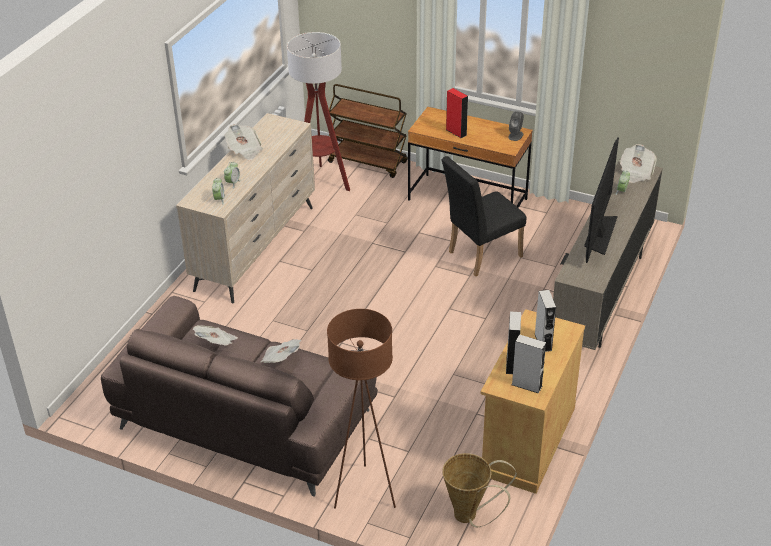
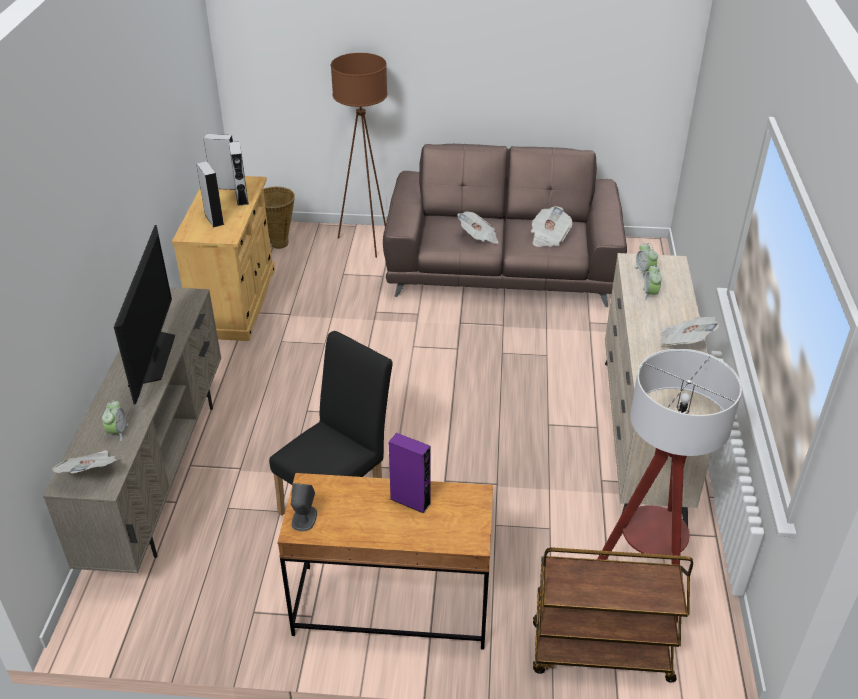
camera: 160 degrees right, 0 degrees up
(456, 132) = (410, 501): red speaker -> purple speaker

